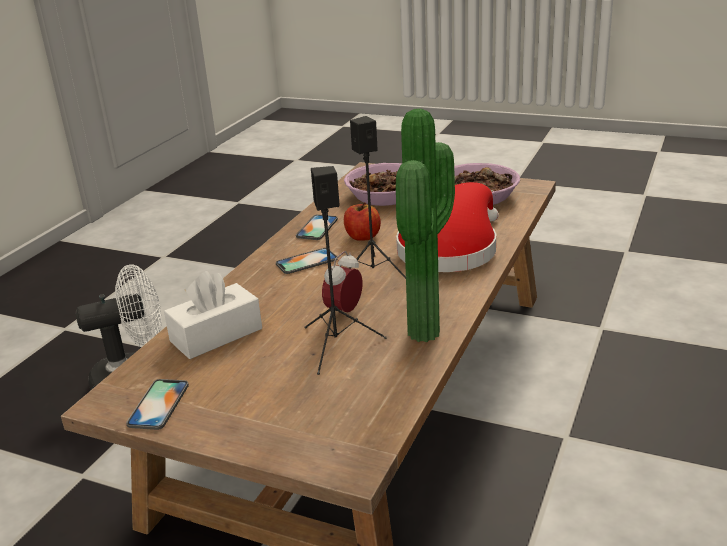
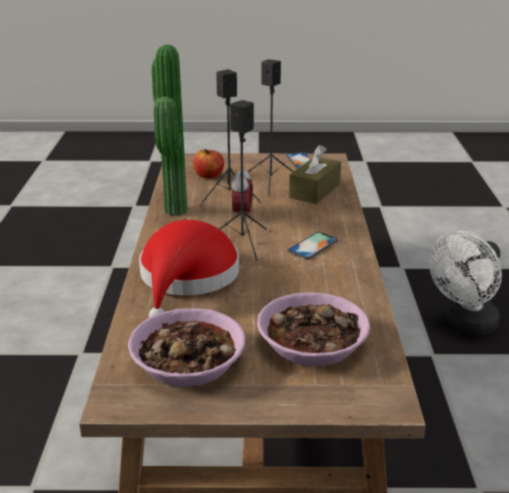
camera: 155 degrees right, 0 degrees up
(216, 335) = (314, 191): white tissue box -> brown tissue box
(253, 365) = (271, 181): none -> black speaker
(317, 228) = (344, 282): phone -> none
(362, 237) = (286, 278): apple -> apple (209, 176)

